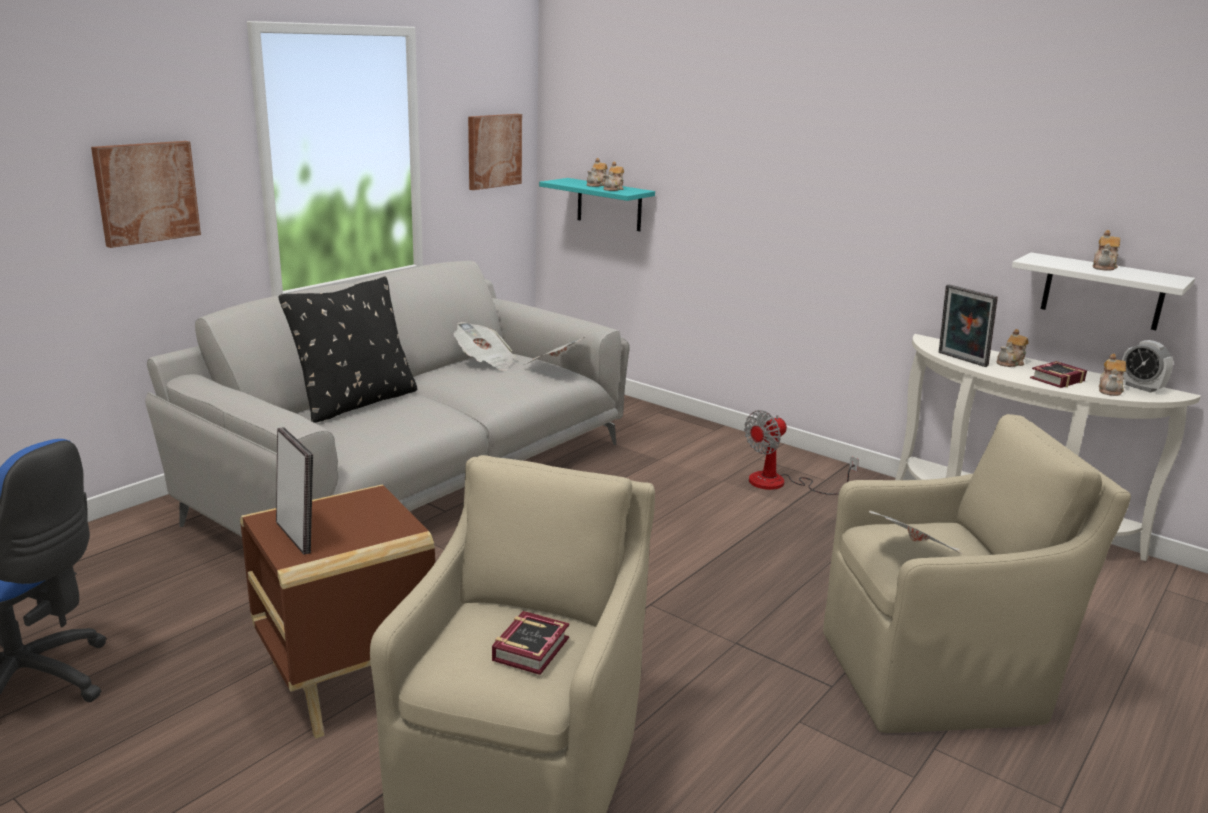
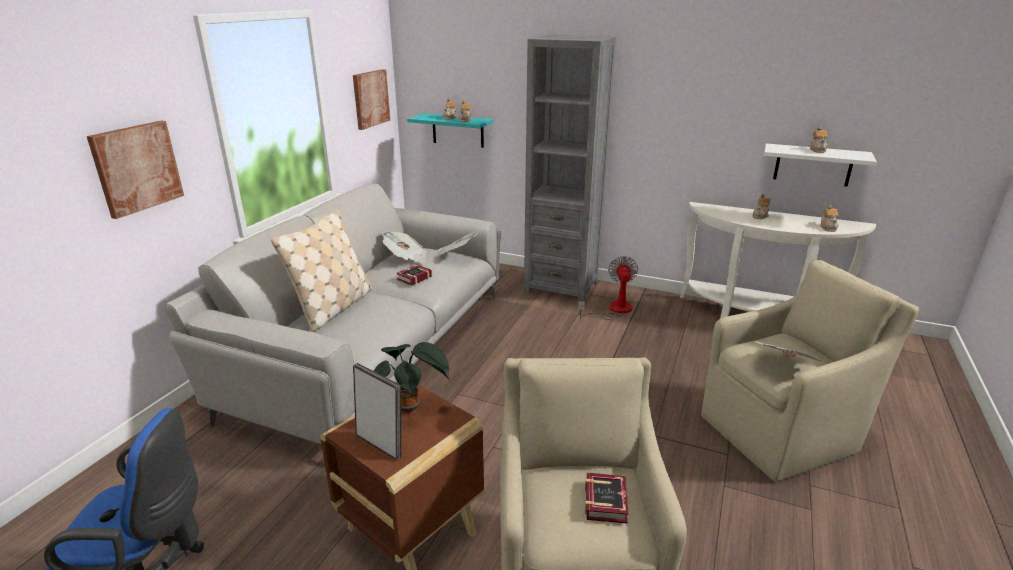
camera: 15 degrees left, 5 degrees up
(356, 403) = (333, 308): black pillow -> beige pillow
(360, 508) = (411, 407): none -> potted plant
(720, 444) = (561, 287): none -> grey bookcase
(780, 483) = (613, 310): fan -> fan turned 150 degrees clockwise
(960, 360) = (731, 218): picture frame -> none
(1054, 379) = (793, 224): book -> book (412, 278)
(1141, 387) = (842, 223): alarm clock -> none

